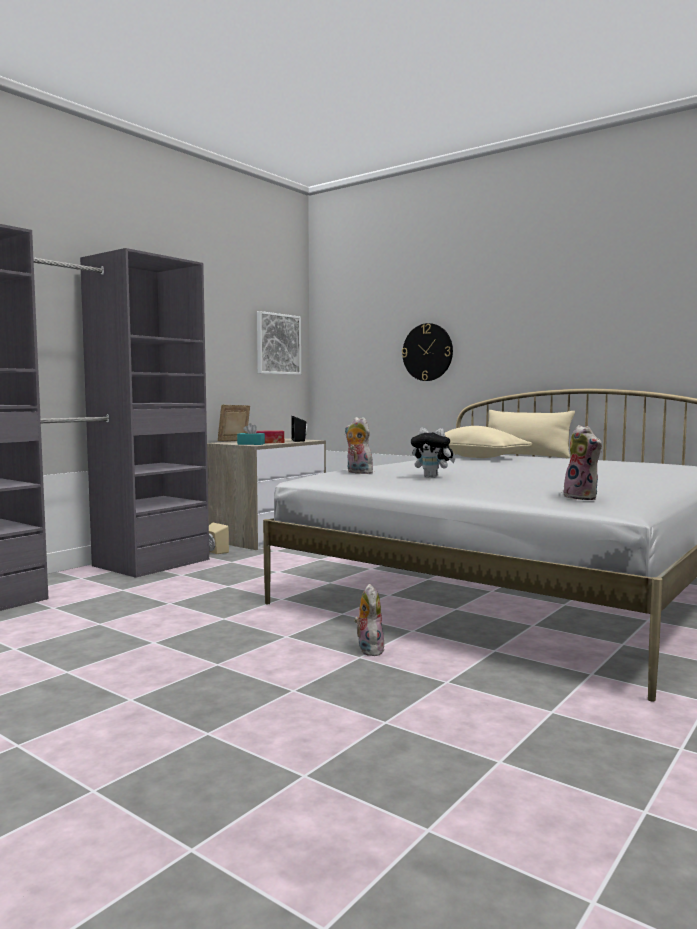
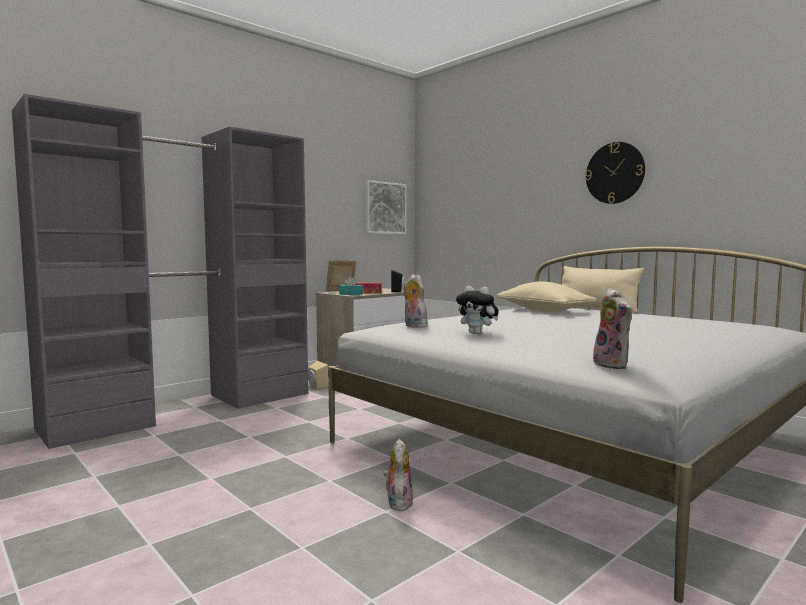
camera: 10 degrees right, 0 degrees up
(427, 352) = (511, 213): wall clock -> wall clock (615, 173)

